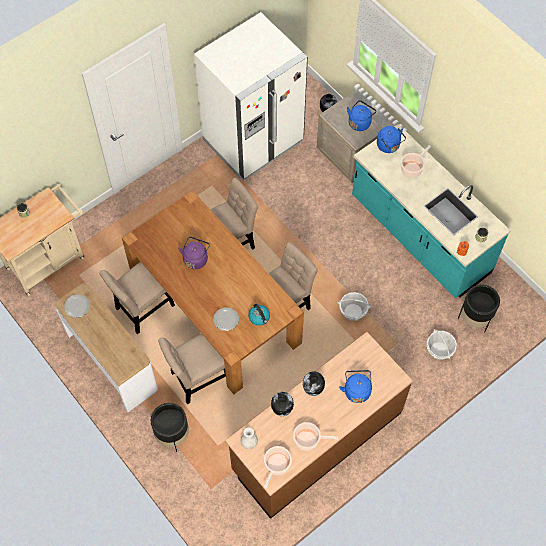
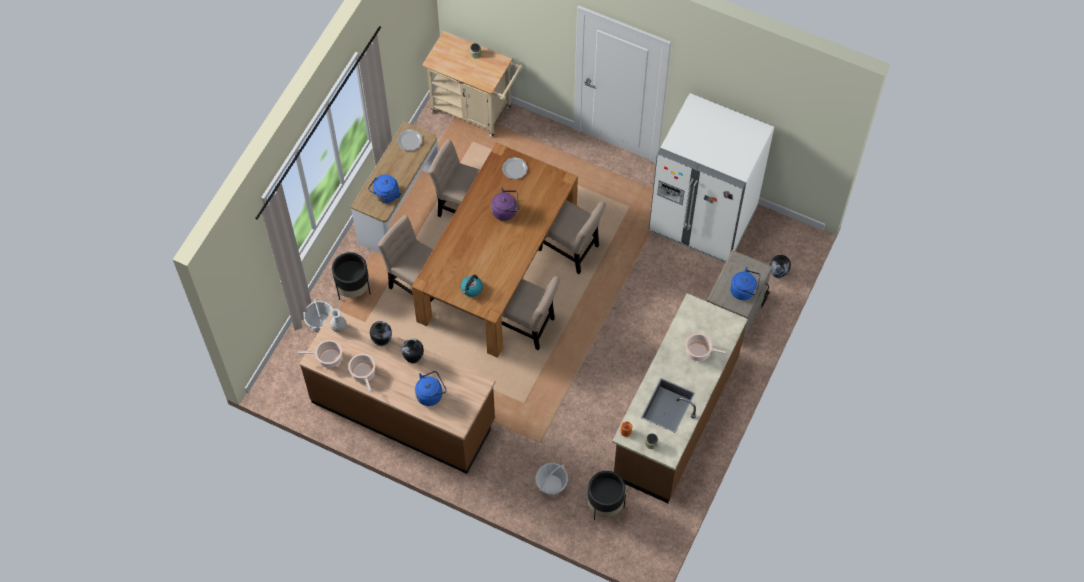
camera: 65 degrees right, 0 degrees up
(225, 319) = (455, 262): plate -> plate (514, 168)
(353, 312) = (554, 389): basket -> basket (320, 322)
(389, 146) = (715, 321): blue kettle -> blue kettle (386, 195)
(419, 236) = (674, 418): turquoise counter -> brown counter

